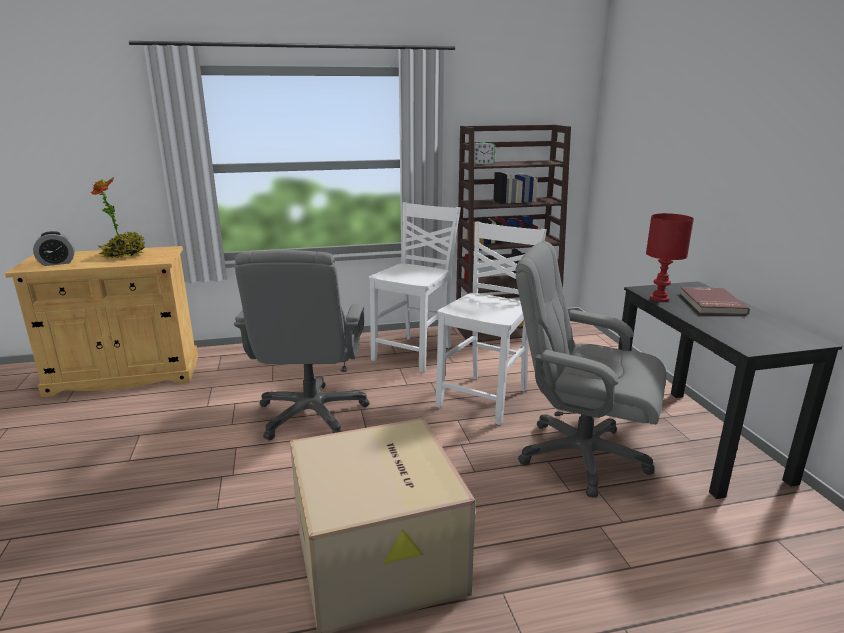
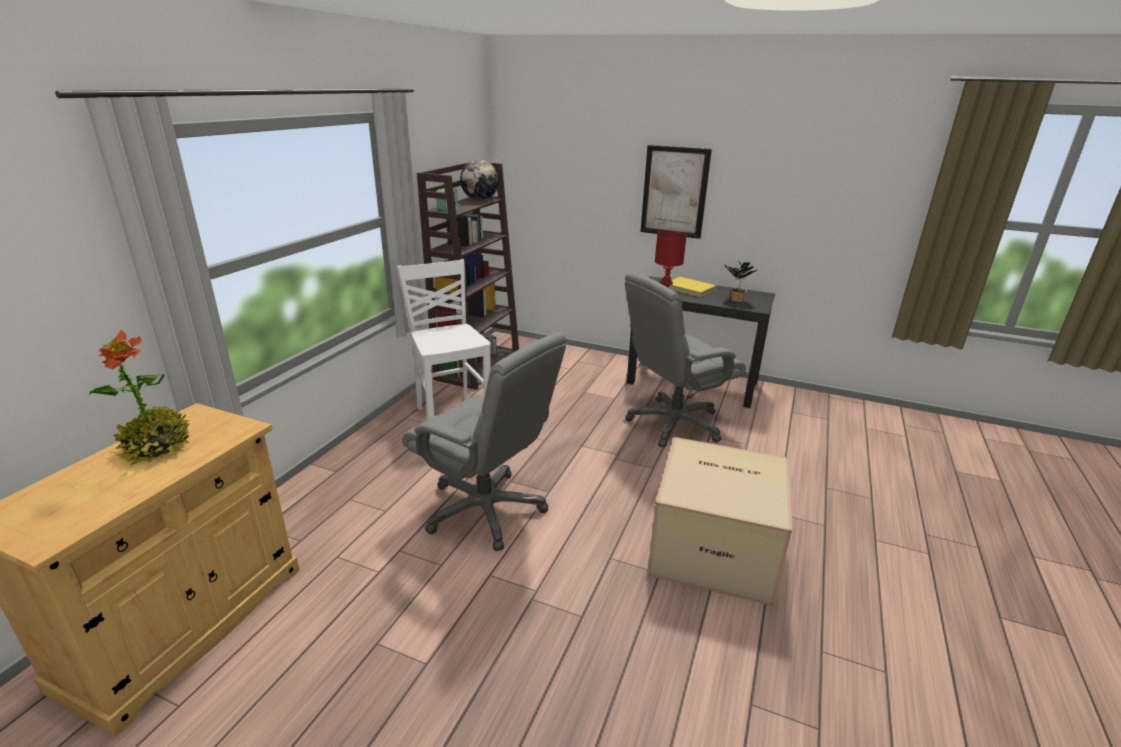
camera: 55 degrees left, 5 degrees up
(57, 263) = (80, 507): alarm clock -> none
(486, 398) = (566, 421): white chair -> none
(541, 162) = (480, 200): none -> globe
(710, 303) = (689, 289): red book -> yellow book
(739, 169) = (674, 192): none -> picture
(744, 330) = (735, 299): none -> potted plant

